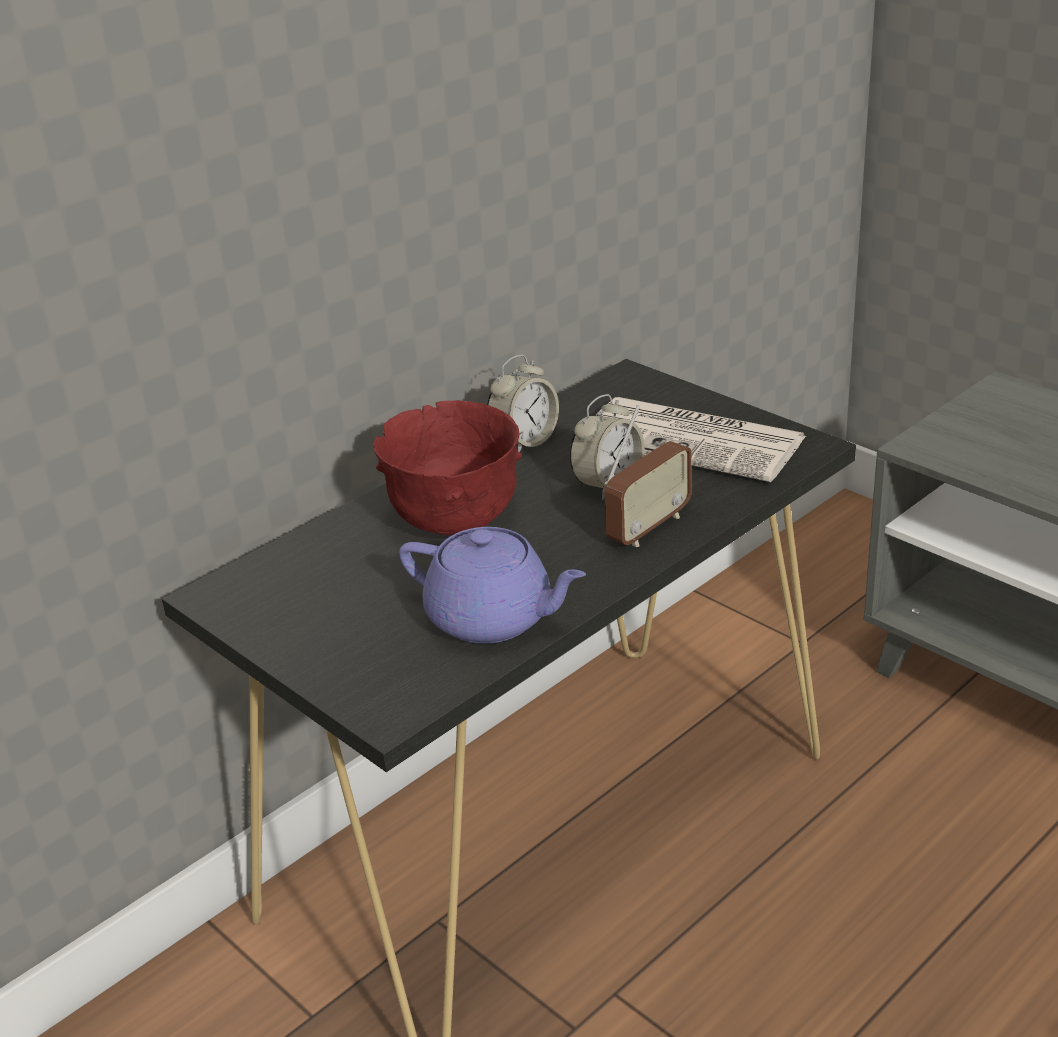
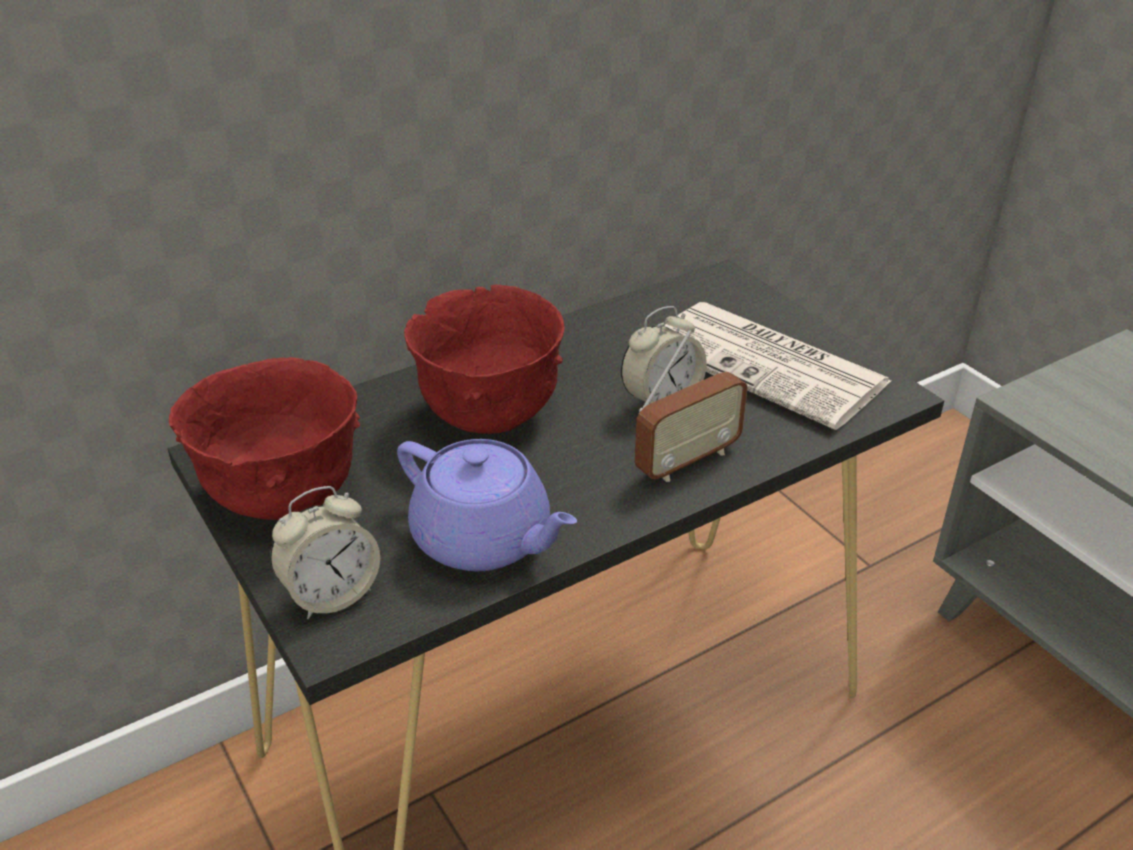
camera: 10 degrees right, 5 degrees up
(292, 617) = (282, 496): none -> red bowl
(524, 441) = (593, 335): alarm clock -> alarm clock (331, 594)

